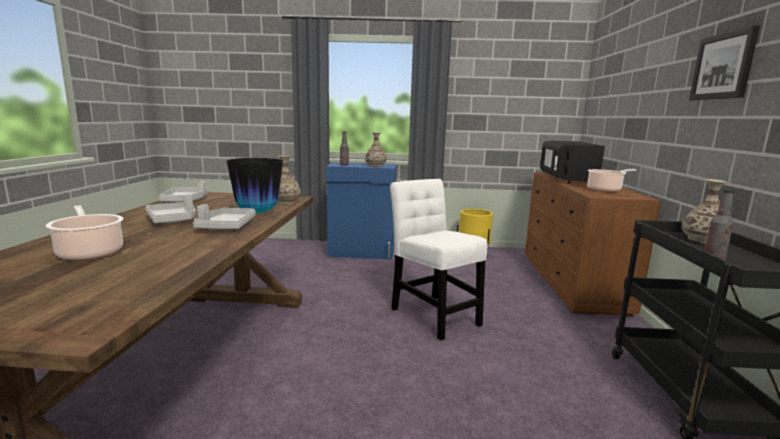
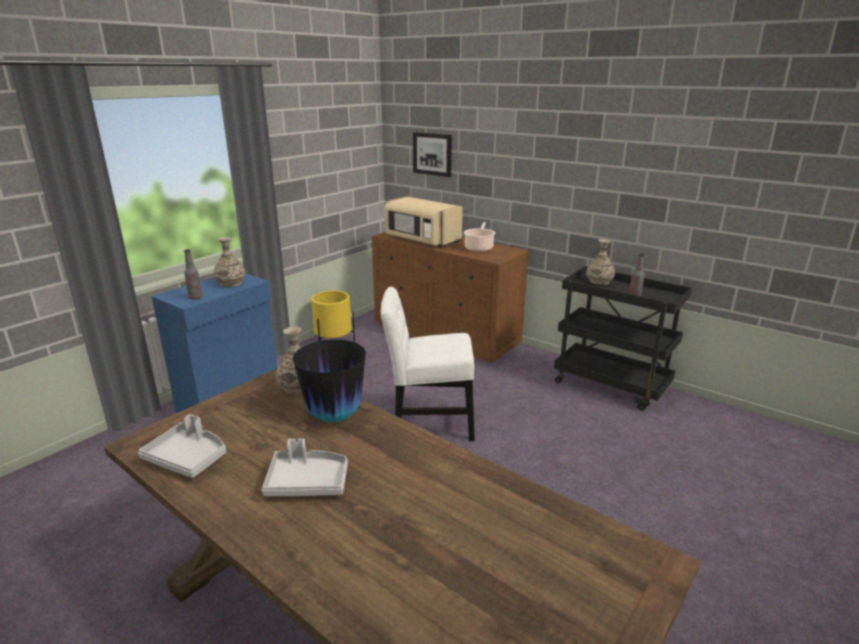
camera: 55 degrees left, 10 degrees up
(90, 252) = (418, 558): cooking pot -> none
(226, 226) = (384, 448): grey tray -> none
(566, 179) = (421, 240): black microwave -> beige microwave
(723, 66) = (573, 149): picture -> picture (432, 154)

